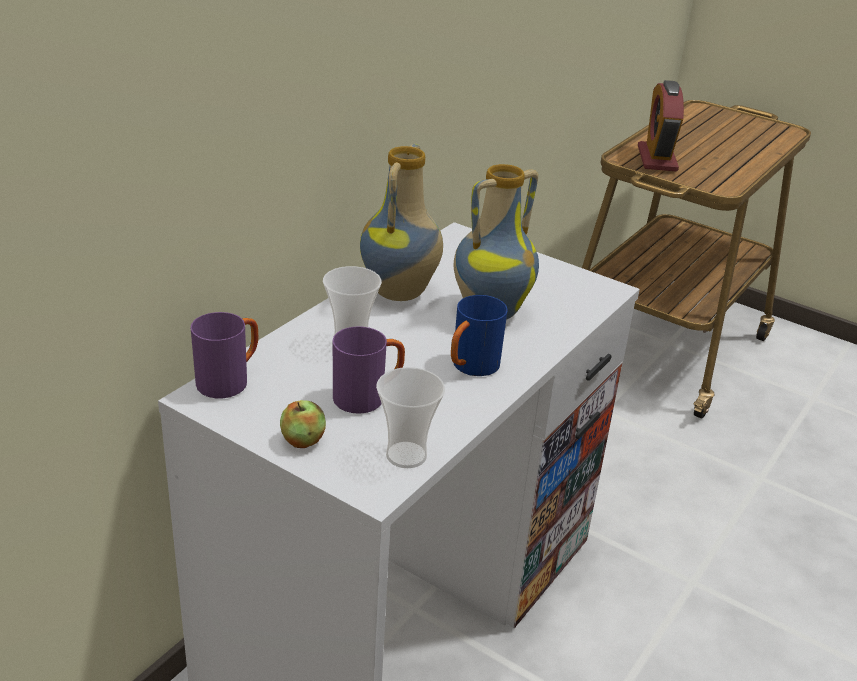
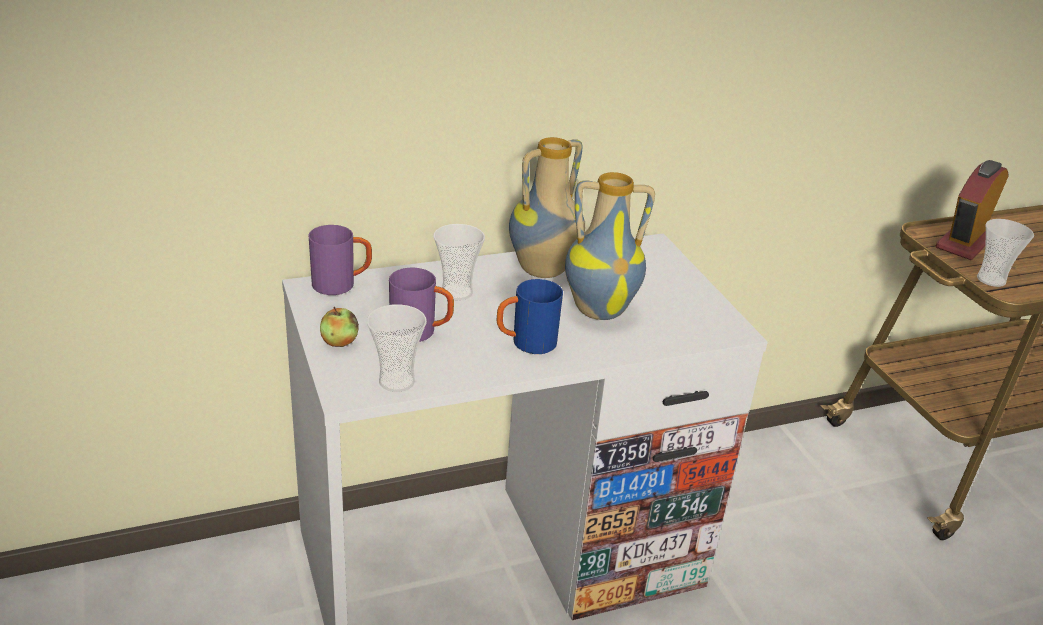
camera: 35 degrees right, 0 degrees up
(705, 182) = (991, 279): none -> cup

